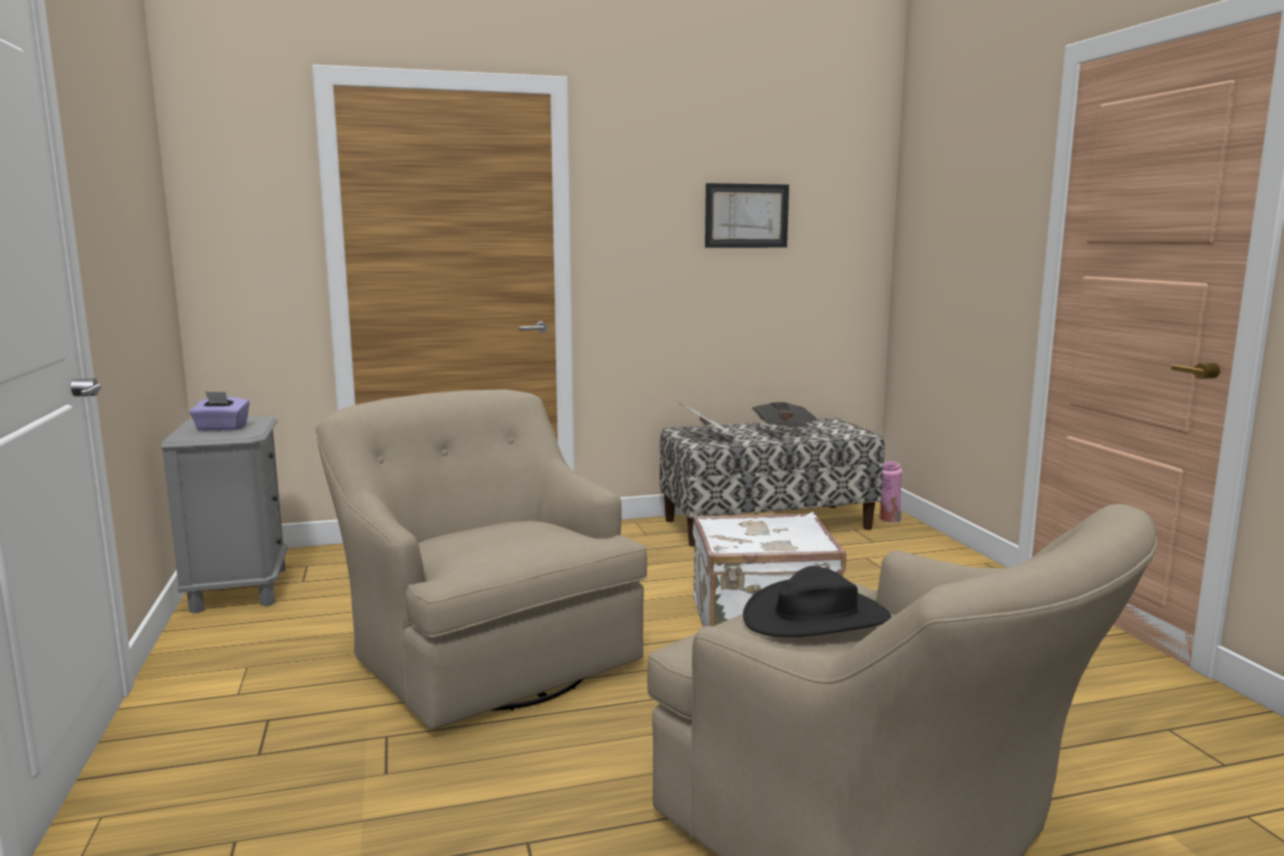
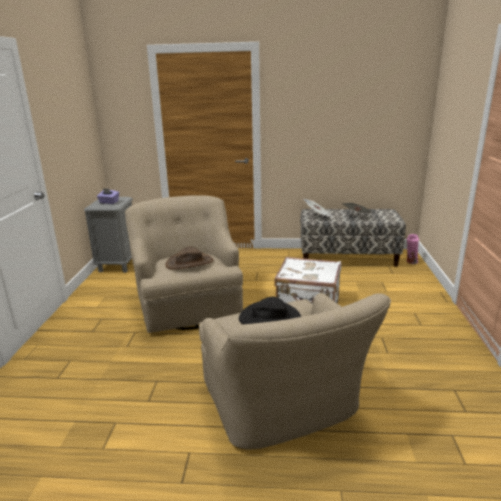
camera: 20 degrees right, 10 degrees up
(513, 537) = (189, 263): none -> brown hat
(746, 216) = (349, 107): picture -> none

